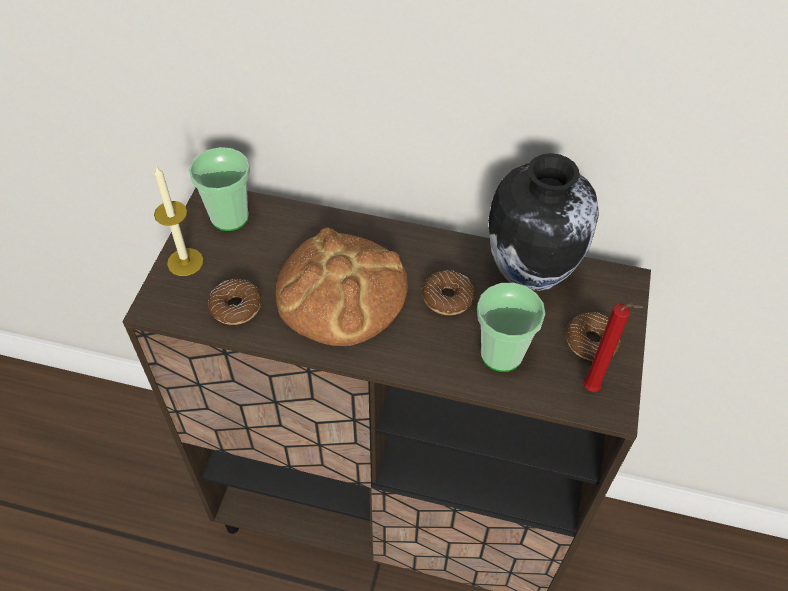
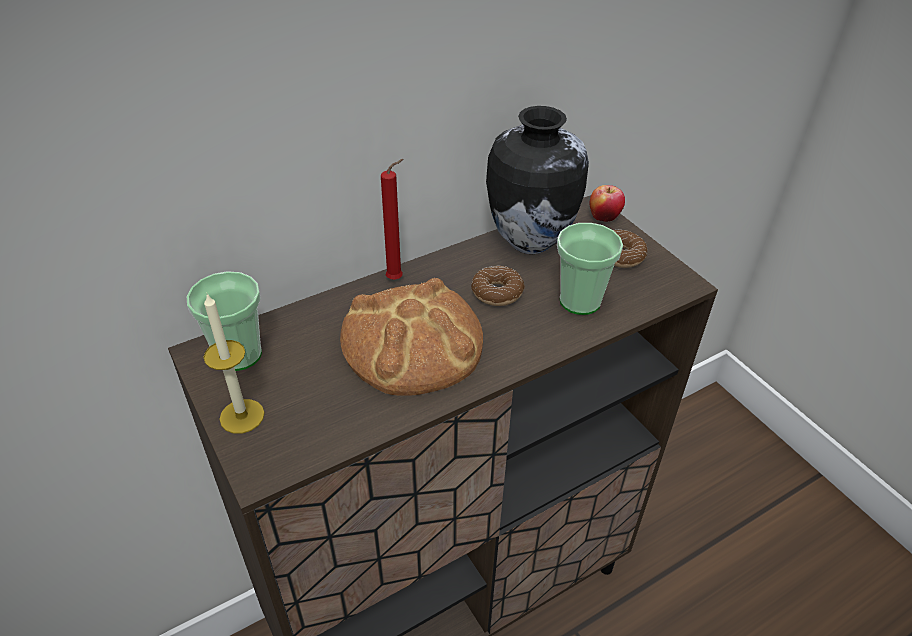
camera: 45 degrees left, 10 degrees down
(236, 307) = (340, 415): donut -> none
(593, 389) = (660, 281): red candle -> red candle (397, 279)
(625, 298) = (604, 217): none -> apple

